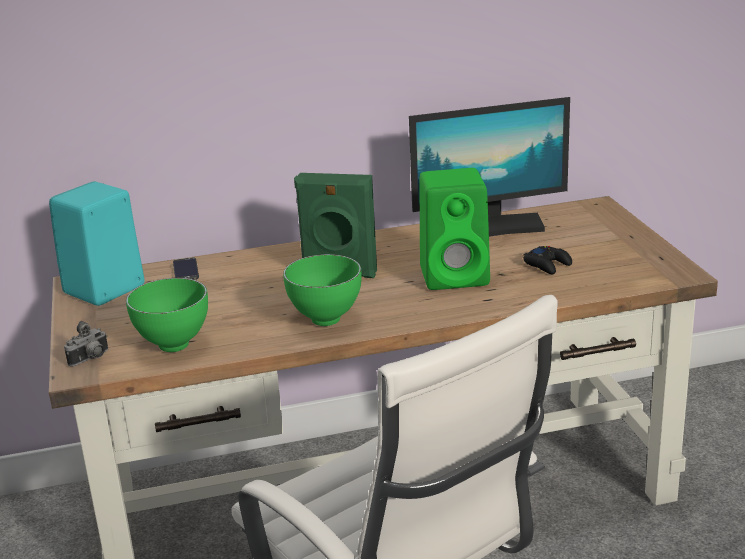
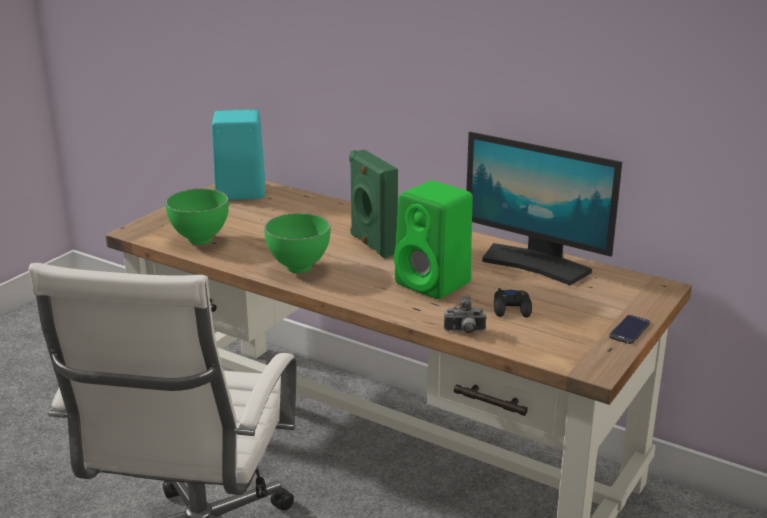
camera: 45 degrees right, 0 degrees up
(91, 359) = (154, 227): camera -> camera (464, 332)
(185, 270) = (300, 201): phone -> phone (629, 330)

